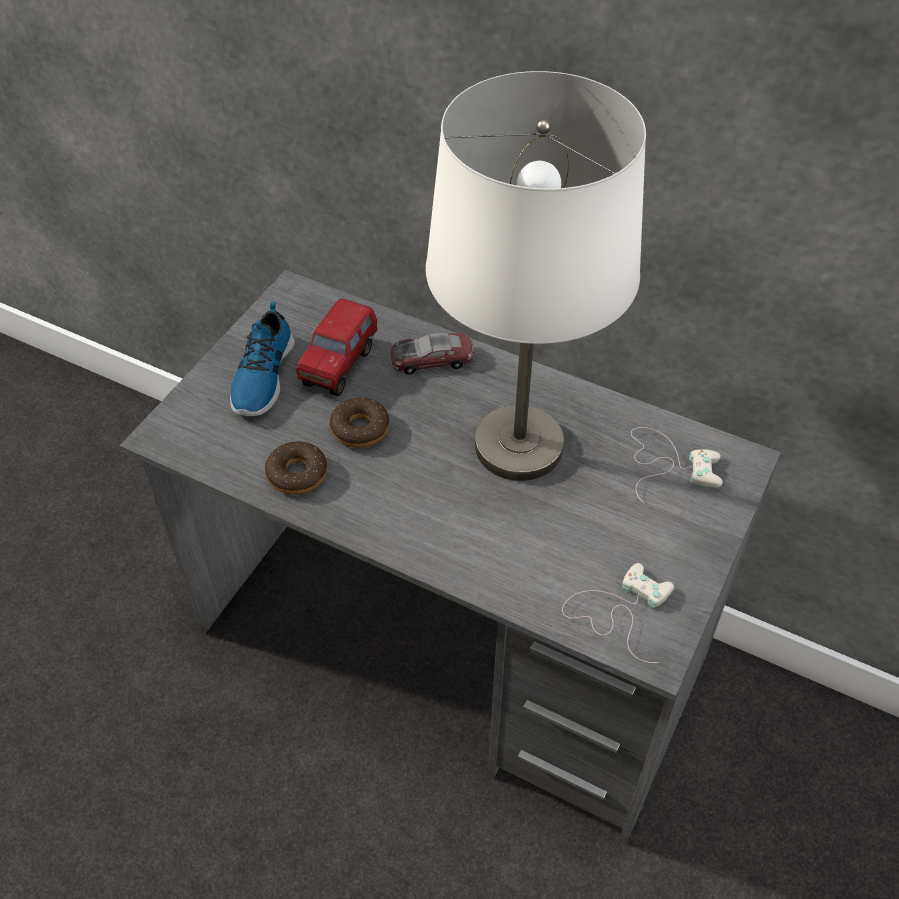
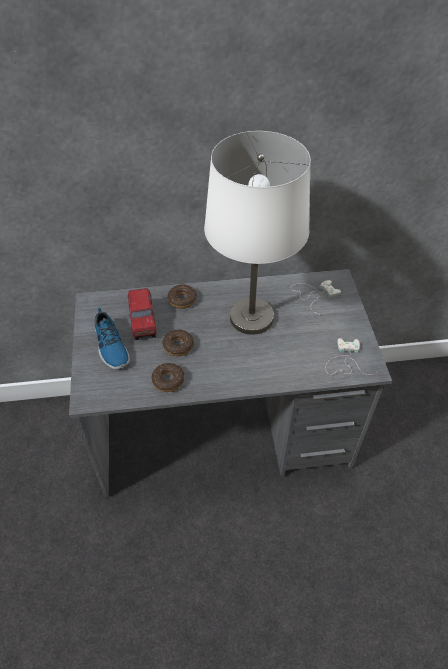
camera: 35 degrees left, 0 degrees up
(432, 359) = (182, 300): toy car -> donut

